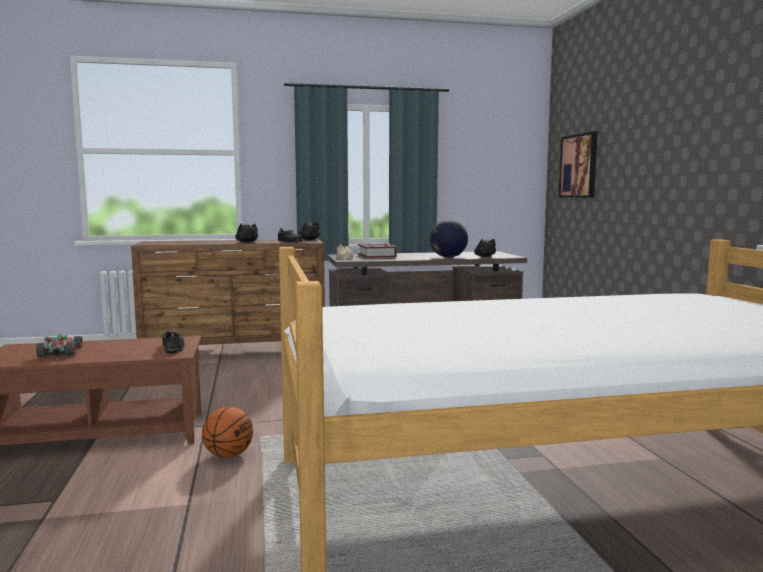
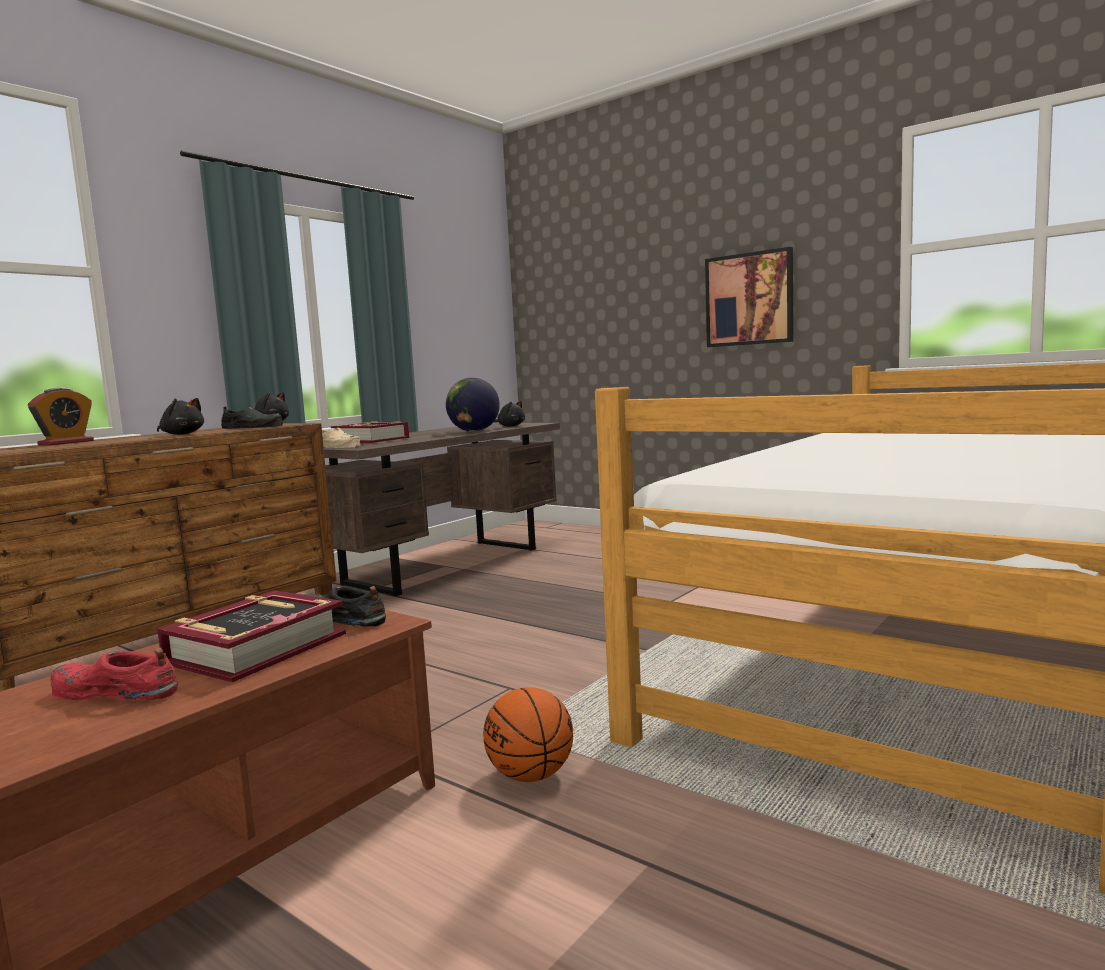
camera: 40 degrees left, 0 degrees up
(61, 351) = (114, 692): toy car -> red shoe
(123, 350) = (256, 649): none -> book
(199, 241) = (66, 443): none -> alarm clock
(579, 166) = (579, 307): picture -> picture (749, 299)

